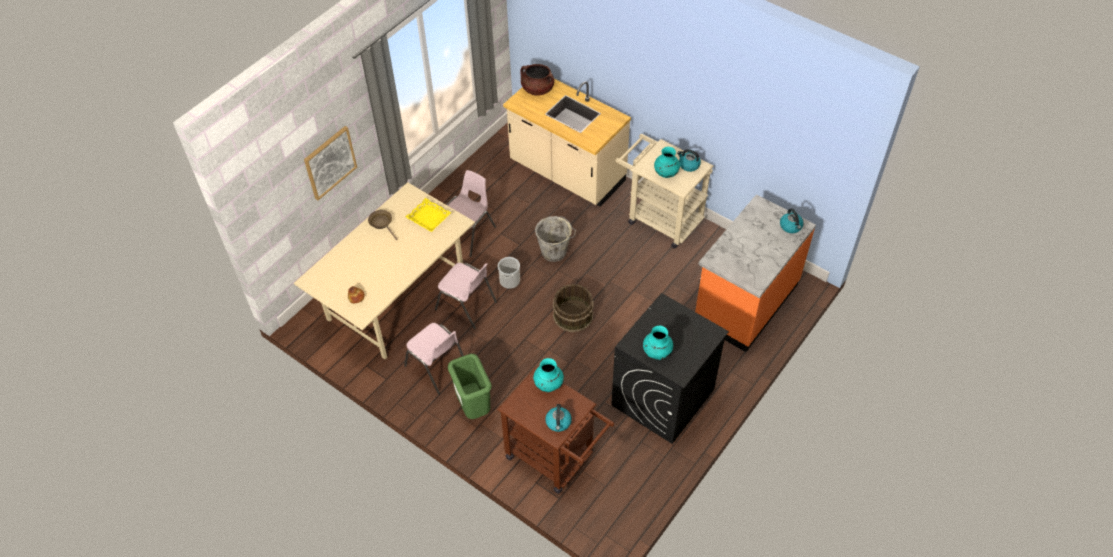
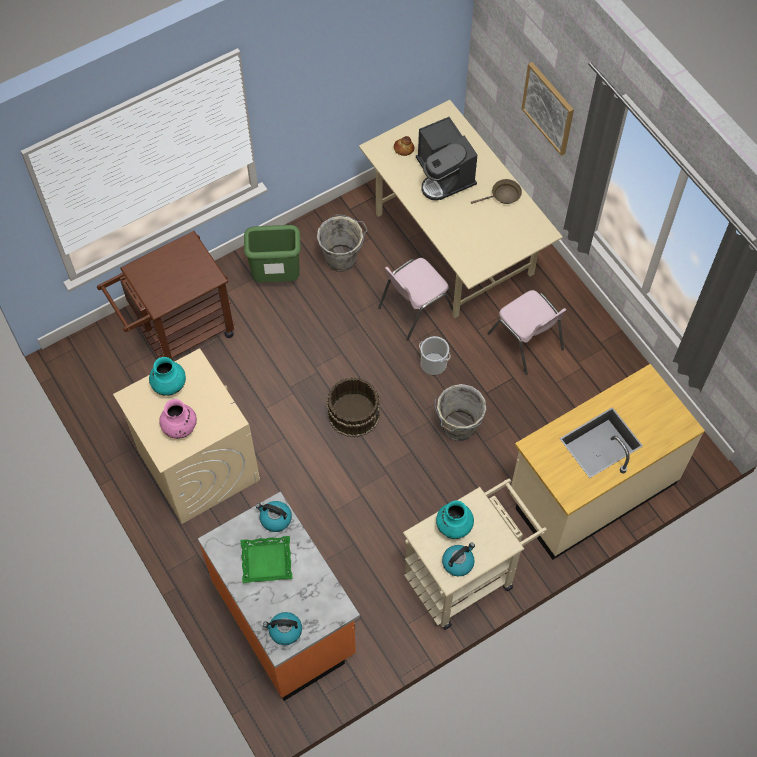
camera: 110 degrees right, 10 degrees up
(374, 264) = (444, 175): none -> coffee machine
(429, 217) = (494, 243): yellow tray -> none
(437, 368) = (342, 258): pink chair -> grey bucket
(537, 89) = (666, 414): brown cooking pot -> none
(548, 385) = (197, 283): turquoise vase -> none
(558, 422) = (148, 277): kettle -> kettle (275, 519)
(662, 398) = (198, 464): black washing machine -> beige washing machine
(687, 332) = (180, 428): none -> pink vase
(752, 251) = (266, 562): none -> green tray

